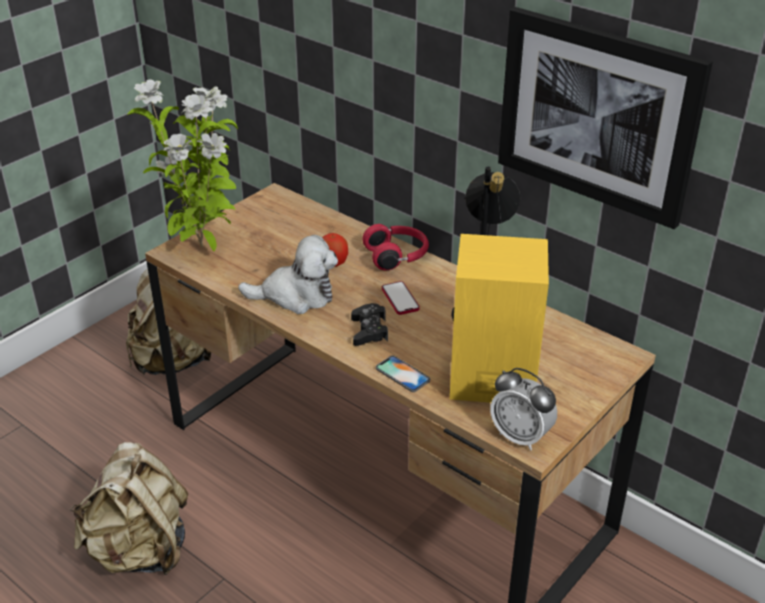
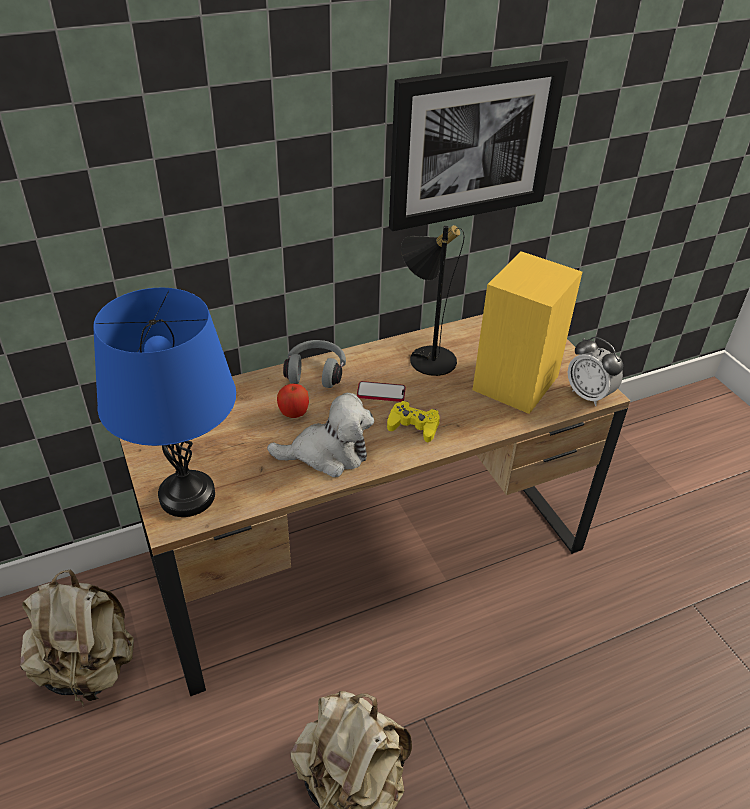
camera: 65 degrees left, 5 degrees up
(203, 248) = (187, 496): potted plant -> blue table lamp
(296, 296) = (328, 454): plush toy -> plush toy turned 60 degrees clockwise
(369, 331) = (413, 426): black game controller -> yellow game controller
(397, 256) = (316, 372): red headphones -> grey headphones
(402, 374) = (484, 427): phone -> none
(520, 436) = (589, 395): alarm clock -> alarm clock turned 75 degrees clockwise

